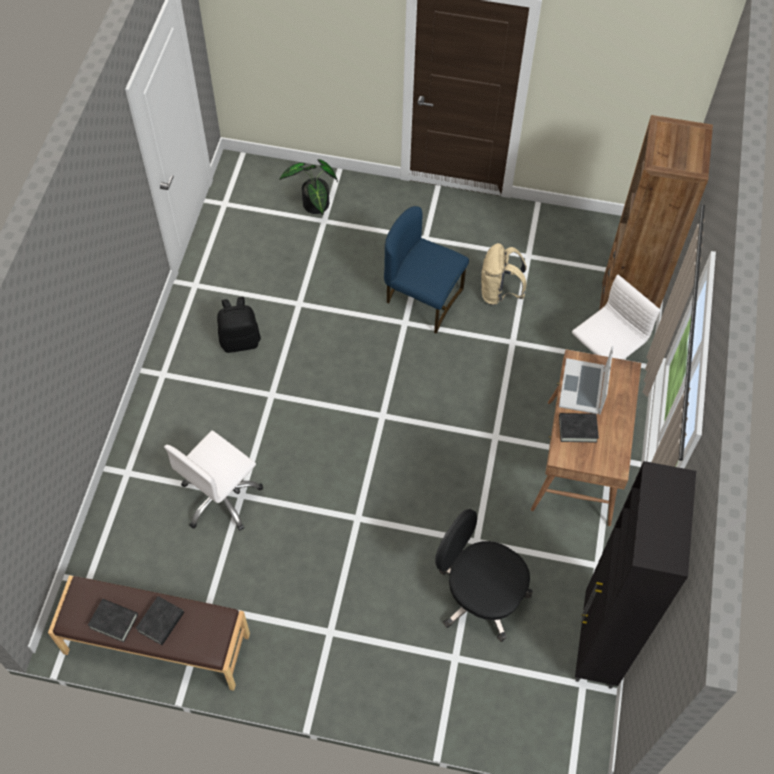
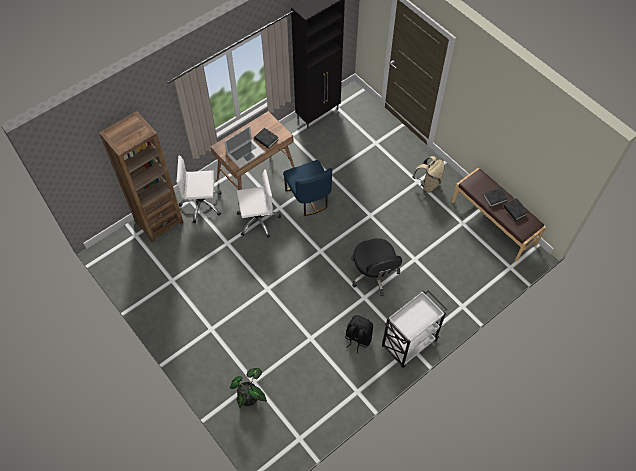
camera: 140 degrees left, 0 degrees up
(169, 376) = (408, 344): none -> white cart
(221, 498) = (425, 264): white office chair -> white office chair (258, 220)
(422, 299) = (246, 295): blue chair -> blue chair (308, 198)
(479, 595) = (346, 156): black office chair -> black office chair (374, 274)
(499, 293) = (207, 271): beige backpack -> beige backpack (428, 184)

